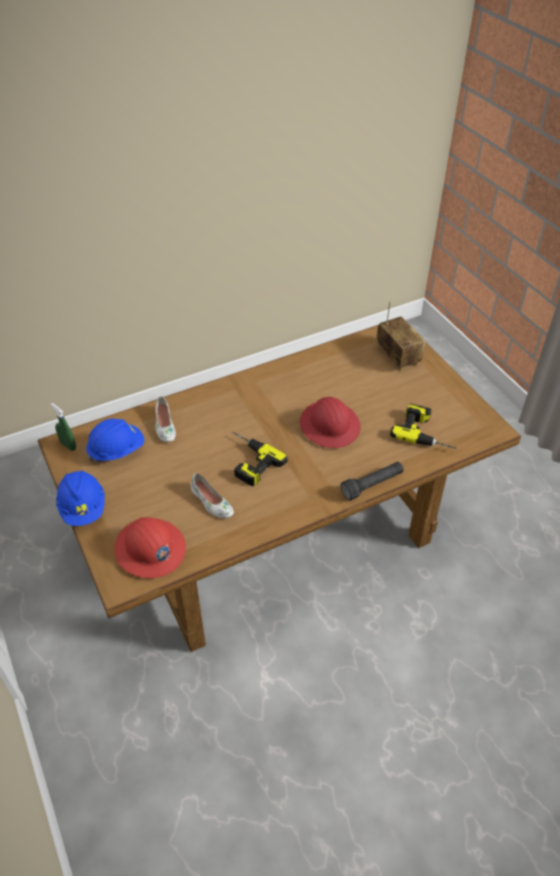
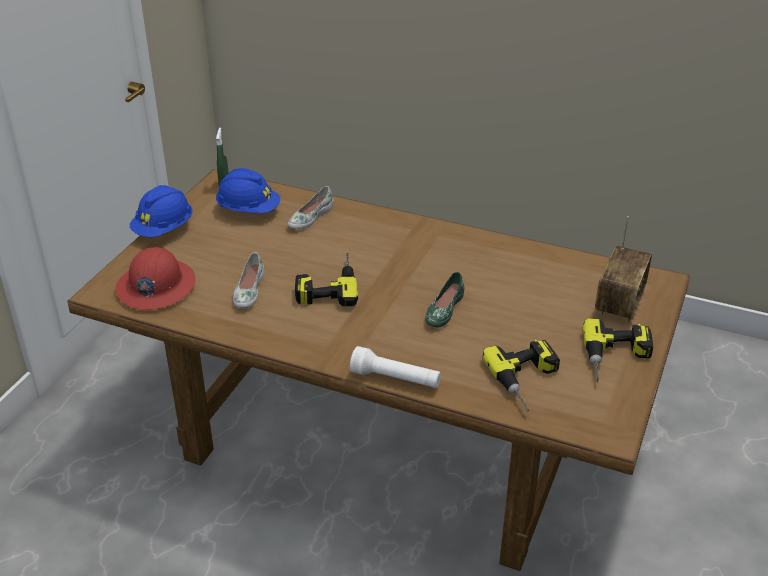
camera: 50 degrees right, 10 degrees down
(330, 425) = (443, 309): red hard hat -> green shoe
(372, 485) = (395, 379): black flashlight -> white flashlight
(440, 388) = (617, 359): none -> power drill

